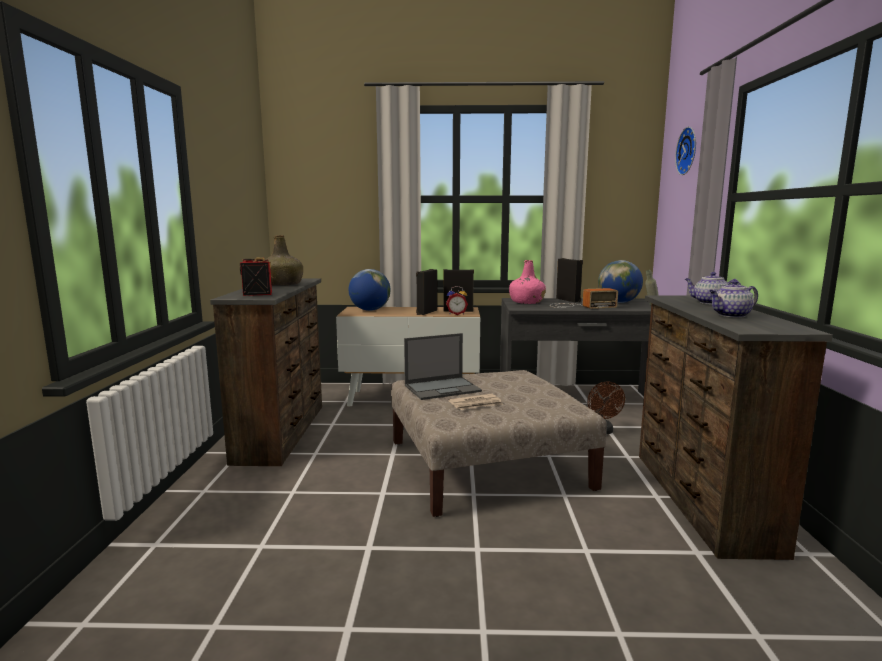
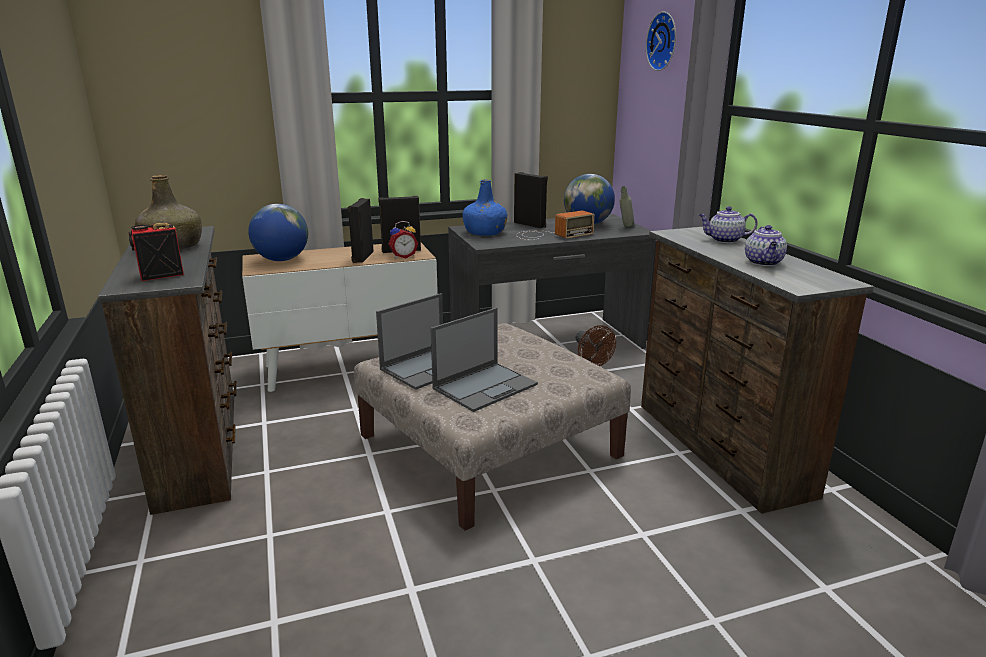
camera: 20 degrees left, 10 degrees up
(476, 404) = (485, 386): newspaper -> laptop
(526, 302) = (485, 232): pink bottle -> blue bottle
(731, 315) = (764, 263): teapot -> teapot turned 45 degrees counterclockwise

